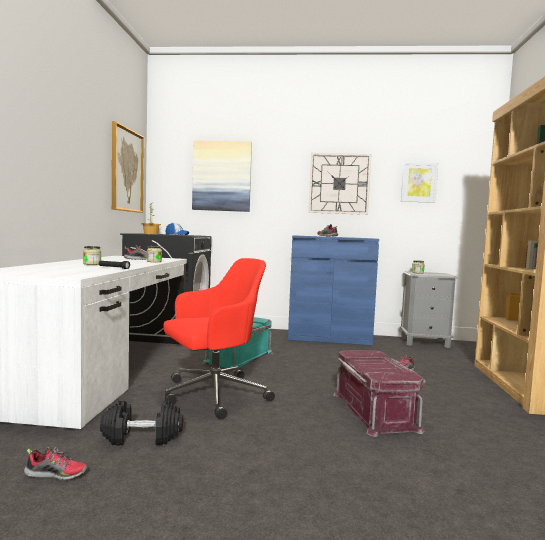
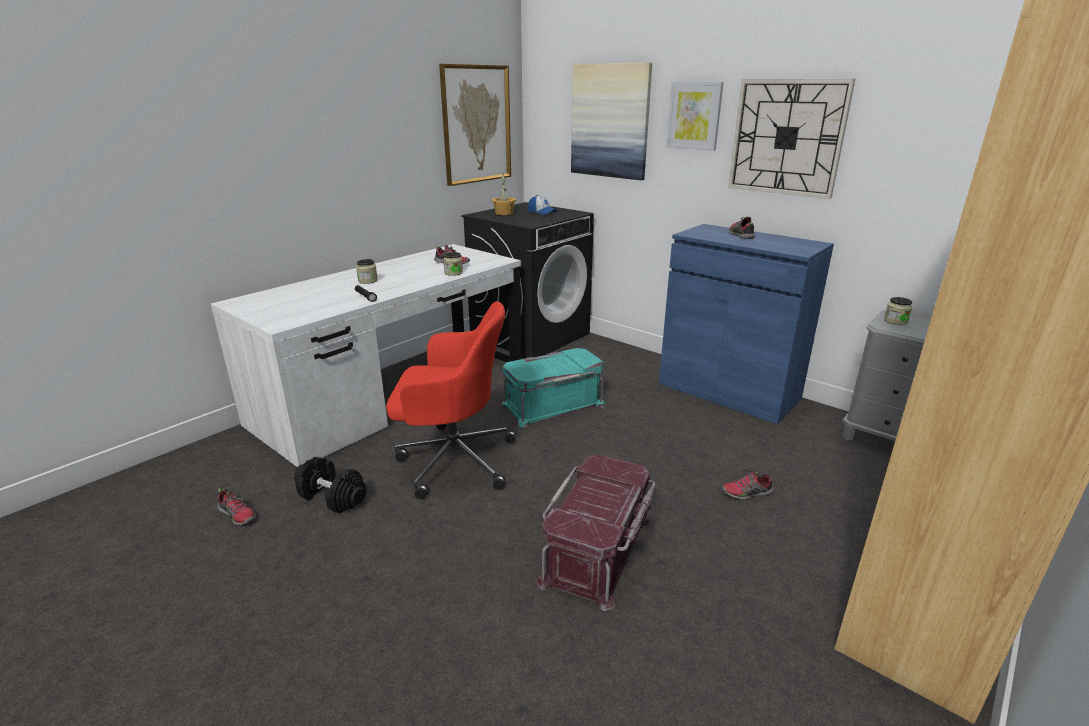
camera: 35 degrees right, 20 degrees up
(419, 182) = (950, 139): picture -> picture (694, 116)

